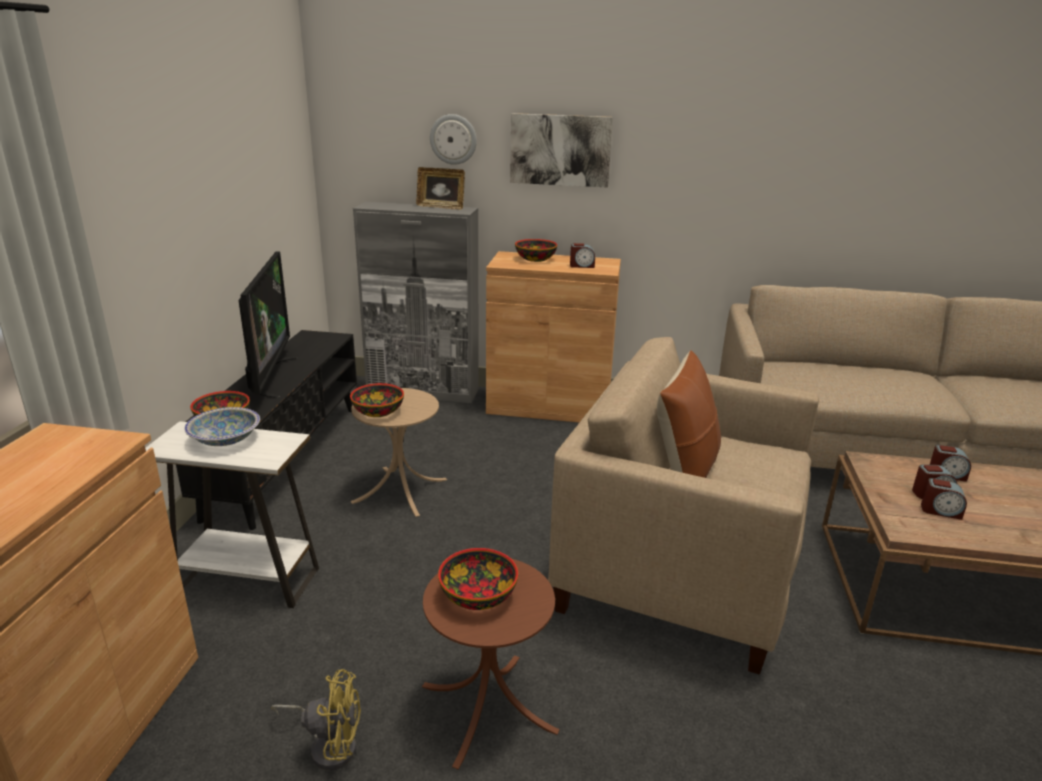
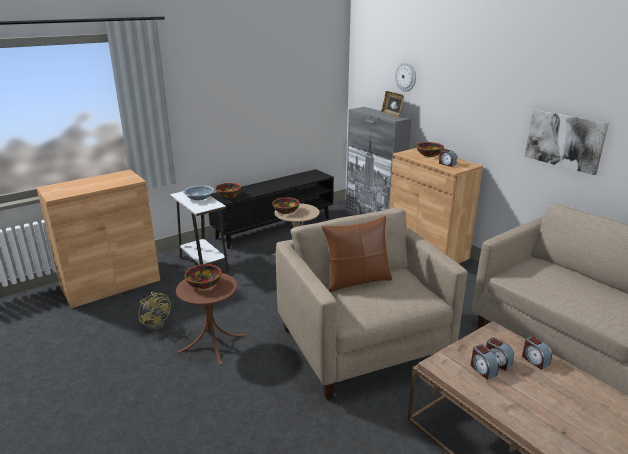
camera: 45 degrees right, 0 degrees up
(268, 377) = (270, 184): television -> none
(560, 150) = (457, 89): picture -> picture (564, 140)

